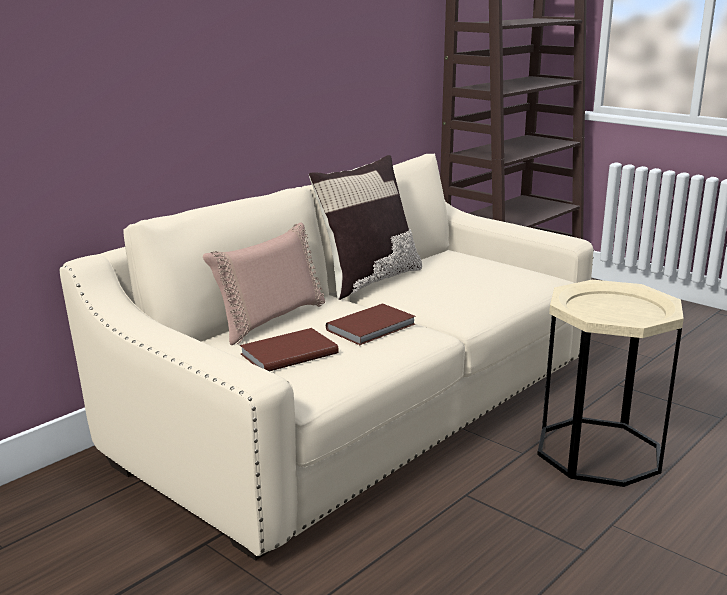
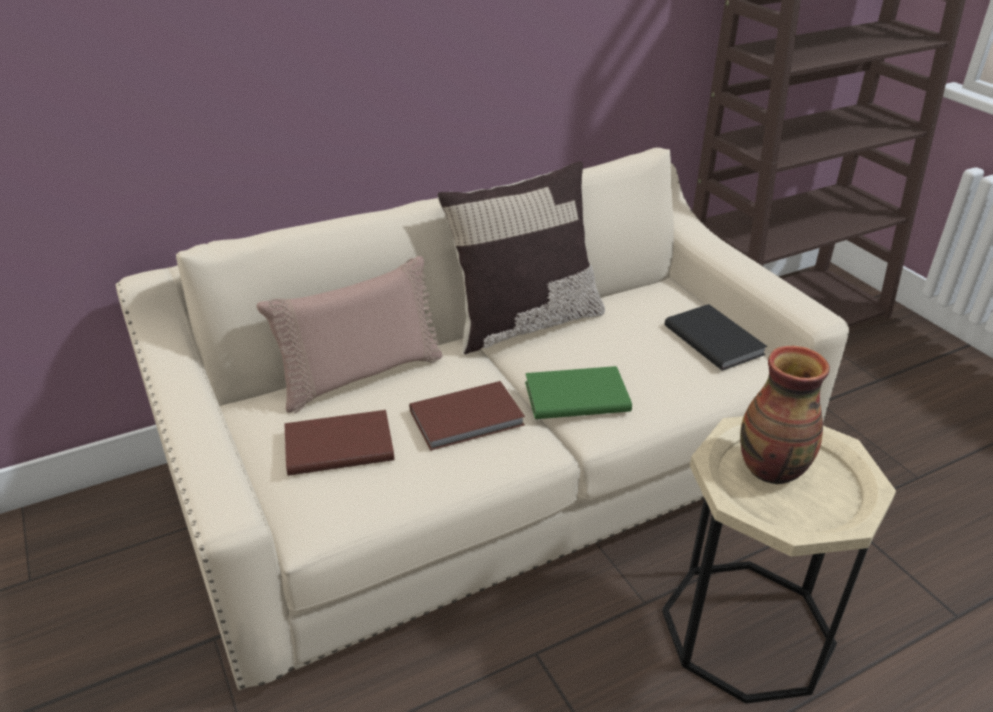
camera: 20 degrees right, 15 degrees up
(437, 306) = (575, 395): none -> green book
(507, 269) = (714, 339): none -> black book
(601, 306) = (773, 469): none -> vase

